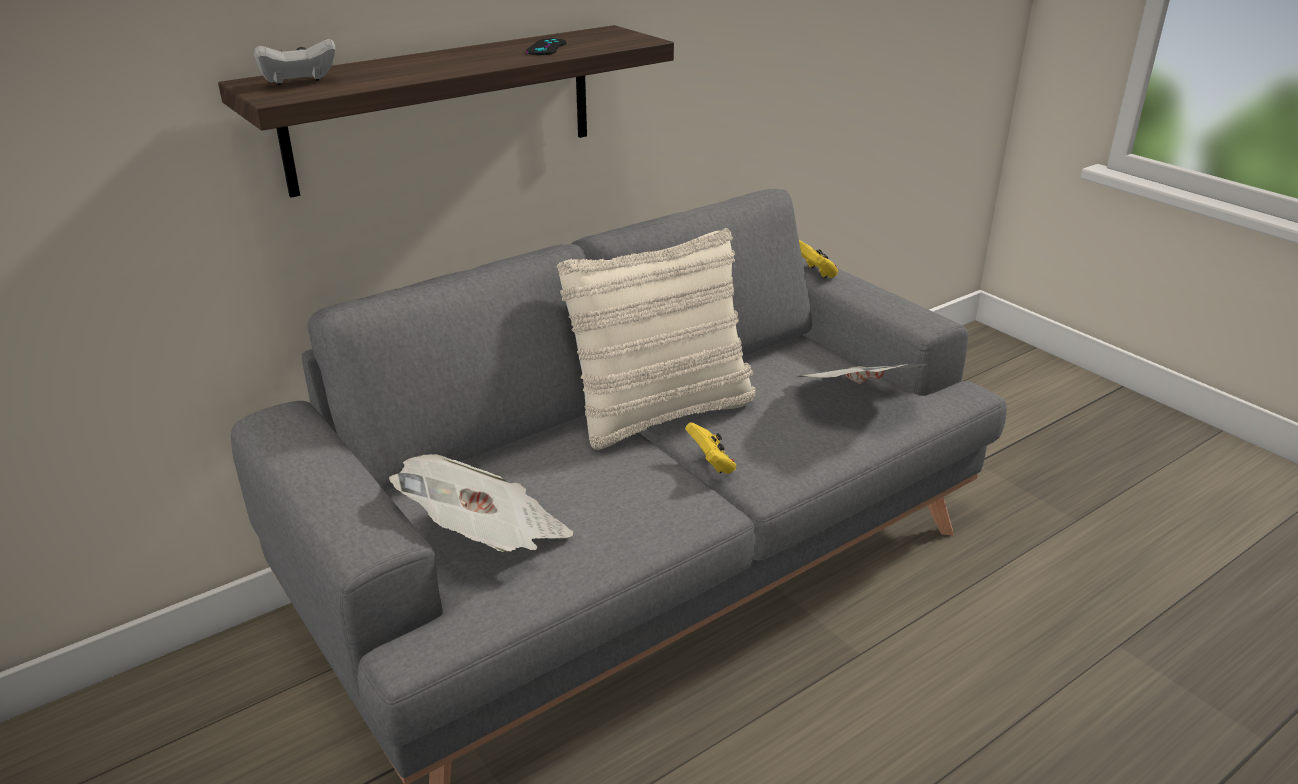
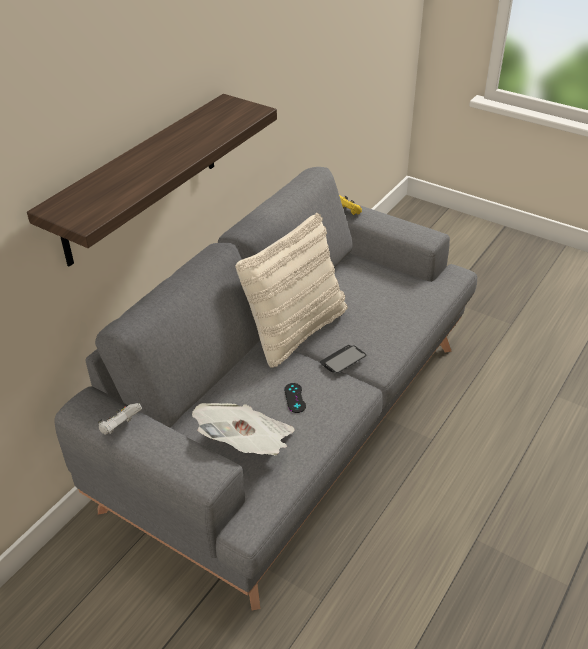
camera: 20 degrees left, 10 degrees up
(299, 83) = (85, 203): white game controller -> white game controller (120, 427)
(546, 47) = (205, 130): black game controller -> black game controller (295, 398)
(711, 464) = (343, 360): yellow game controller -> phone
(854, 401) = (400, 296): newspaper -> none

